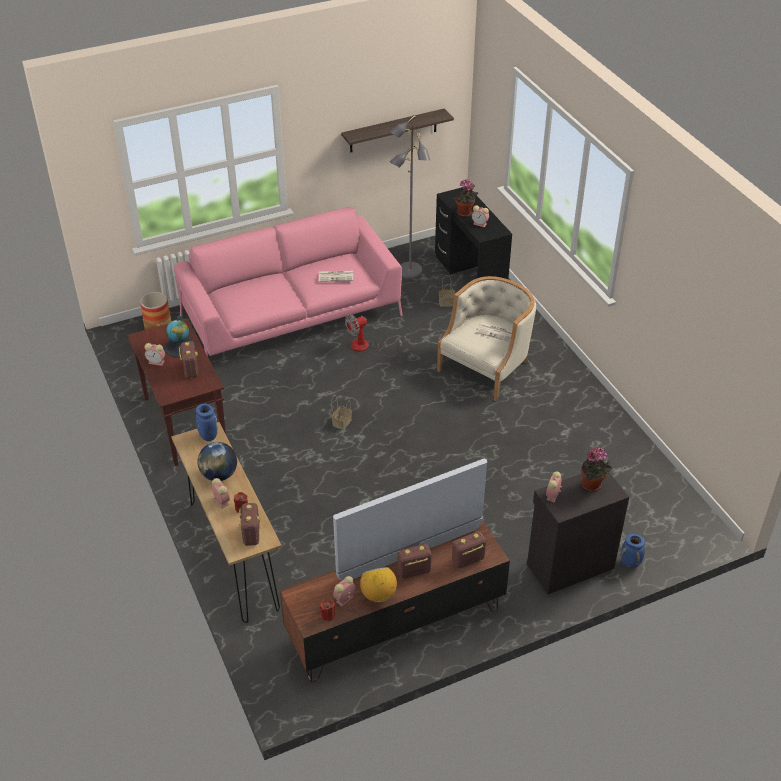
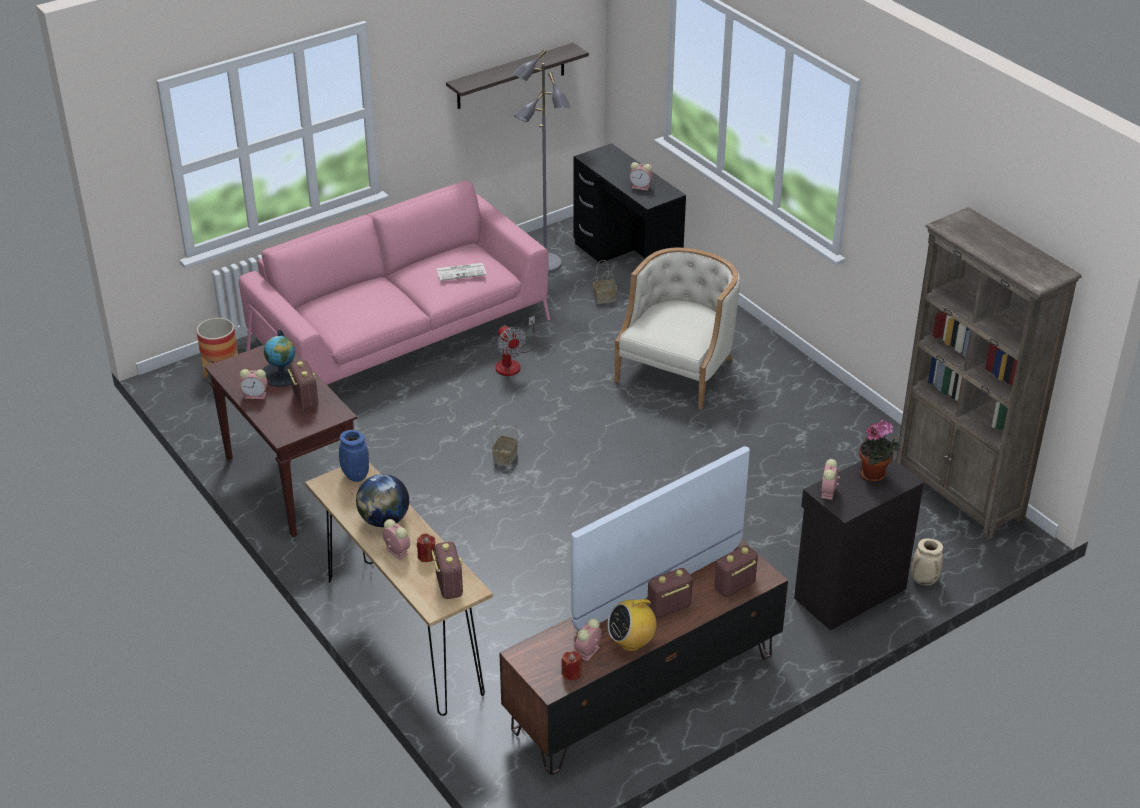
camera: 10 degrees left, 5 degrees down
(366, 347) = (512, 363): fan -> fan turned 75 degrees counterclockwise
(378, 596) = (631, 642): radio -> radio turned 90 degrees counterclockwise
(464, 213) = (616, 176): potted plant -> none
(497, 332) = (691, 319): newspaper -> none
(630, 563) = (925, 580): blue vase -> beige vase
(674, 495) = (958, 494): none -> brown bookcase

